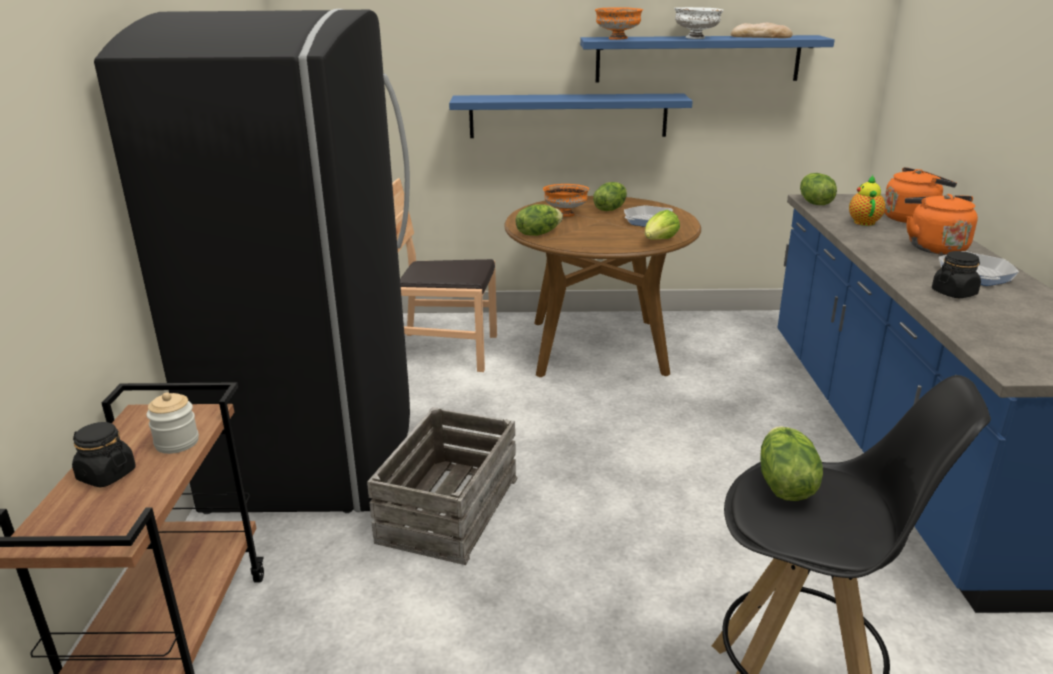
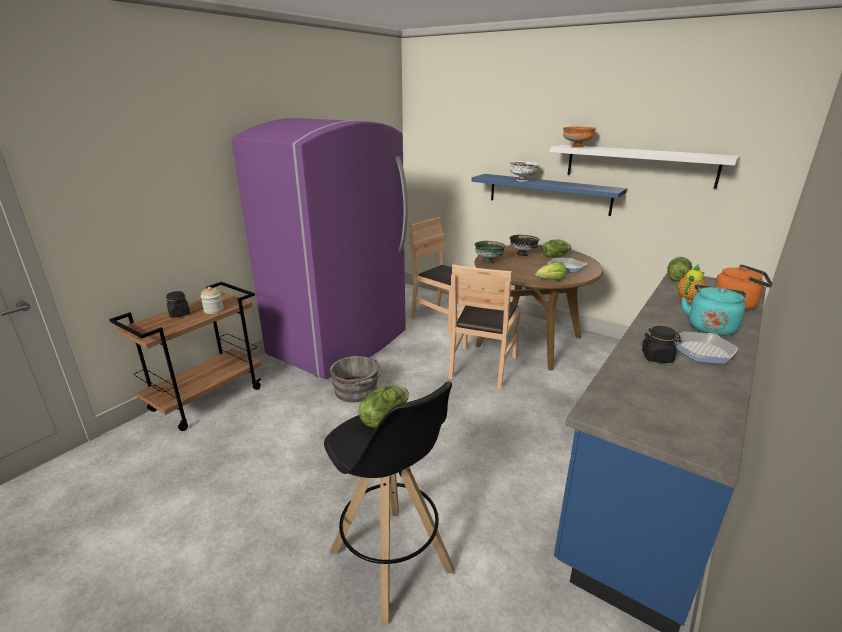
camera: 35 degrees right, 0 degrees up
(320, 444) = (340, 343): black fridge -> purple fridge
(448, 509) = (356, 392): crate -> grey bucket
(538, 233) = (488, 261): lettuce -> green bowl
(565, 214) = (522, 254): orange bowl -> black bowl
(581, 401) = (482, 366): none -> brown chair
(696, 38) = (631, 150): white bowl -> white bowl (522, 180)
(697, 59) = (639, 165): blue shelf -> white shelf
(761, 37) = (683, 153): bread -> none
(934, 247) = (710, 327): orange kettle -> turquoise kettle

